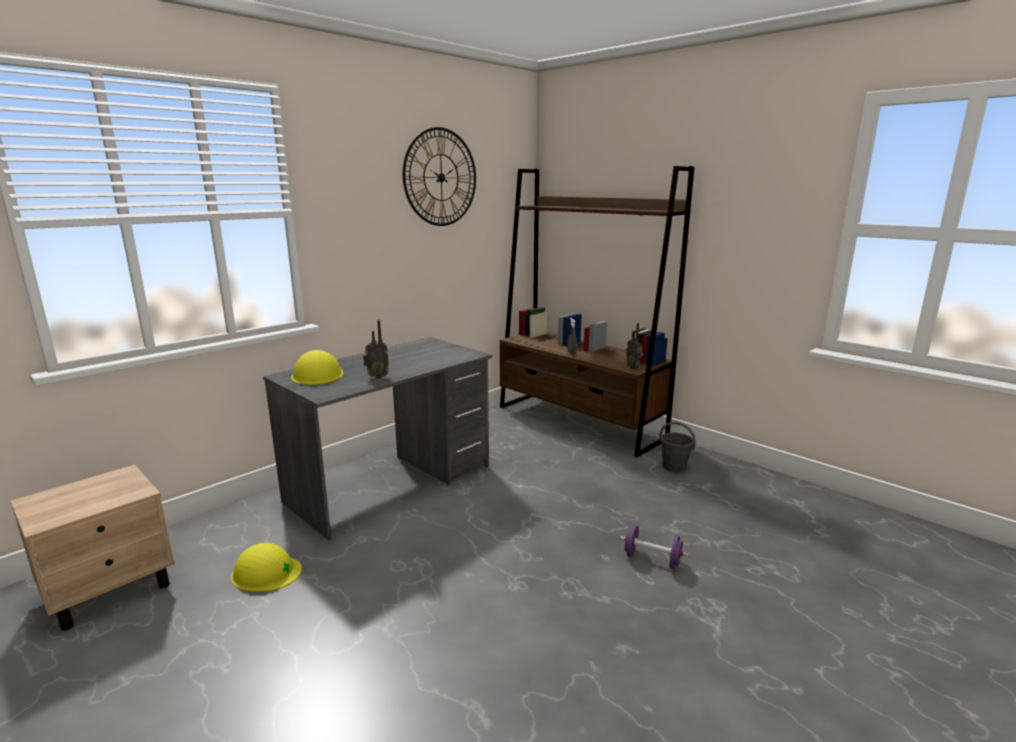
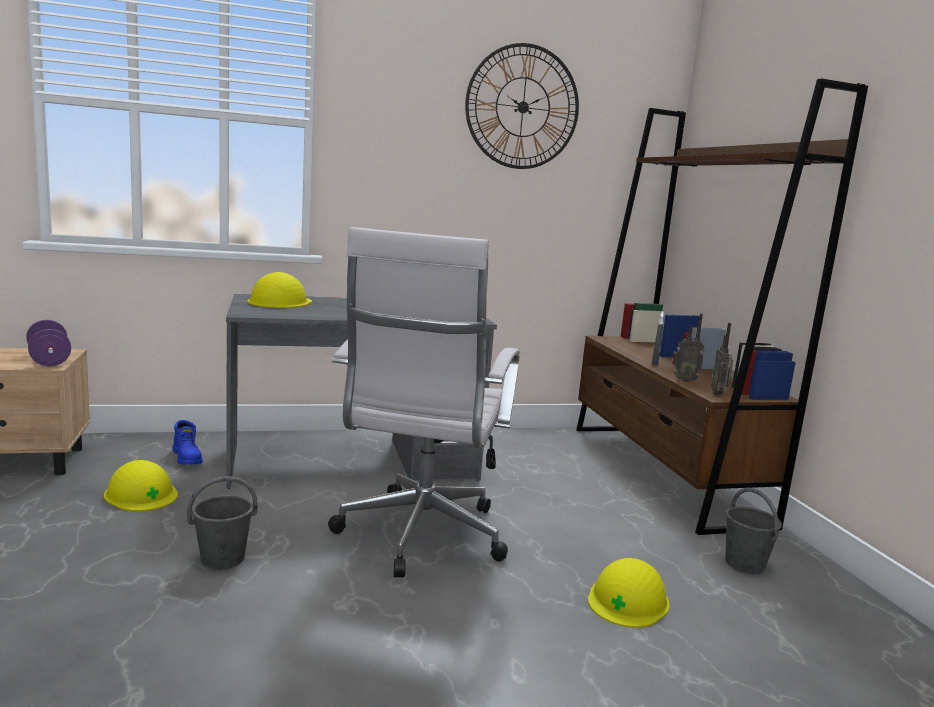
camera: 30 degrees right, 5 degrees down
(259, 528) = (188, 458): none -> blue boot
(377, 376) = (329, 313): radio -> radio (684, 380)
(400, 592) = (223, 558): none -> grey bucket
(502, 521) = (419, 537): none -> white office chair
(648, 512) = (628, 600): none -> yellow hard hat
(652, 560) = (556, 655): purple dumbbell -> purple dumbbell (49, 359)

